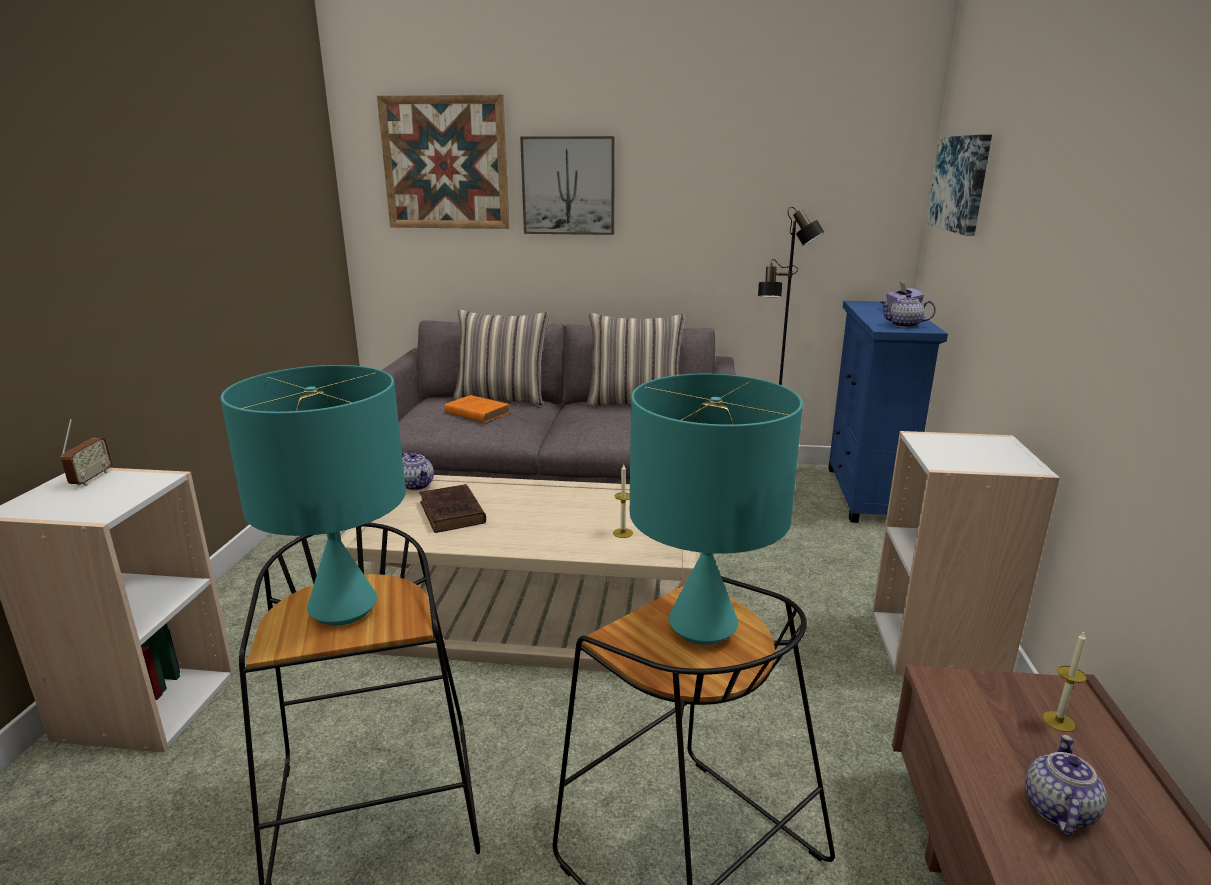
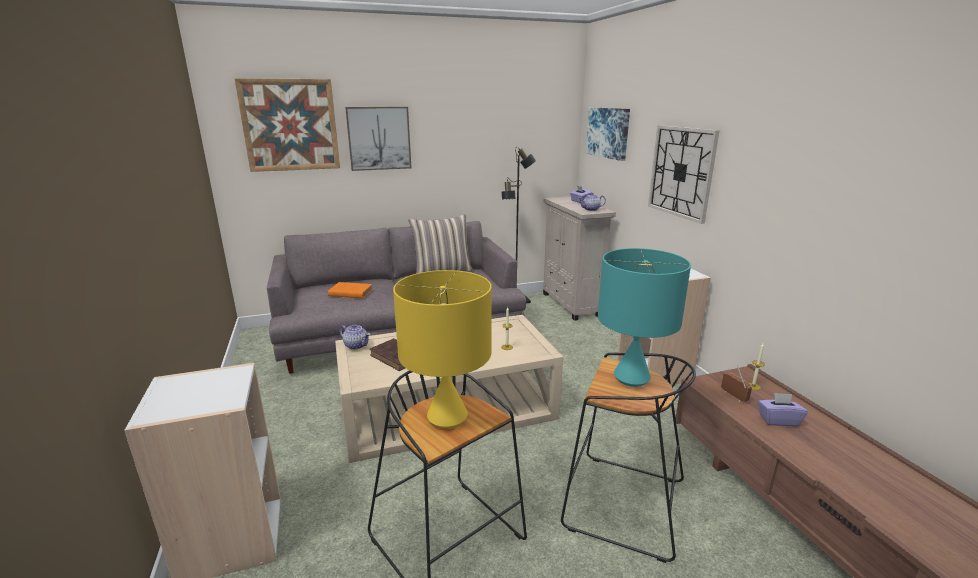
camera: 25 degrees left, 0 degrees up
(91, 478) = (182, 382): radio -> radio (733, 396)
(343, 610) = (447, 419): turquoise table lamp -> yellow table lamp
(502, 398) = (356, 281): pillow -> none
(867, 495) = (572, 305): blue cabinet -> beige cabinet
(1046, 256) = (681, 172): none -> wall clock
(1057, 809) = (778, 420): teapot -> purple tissue box

